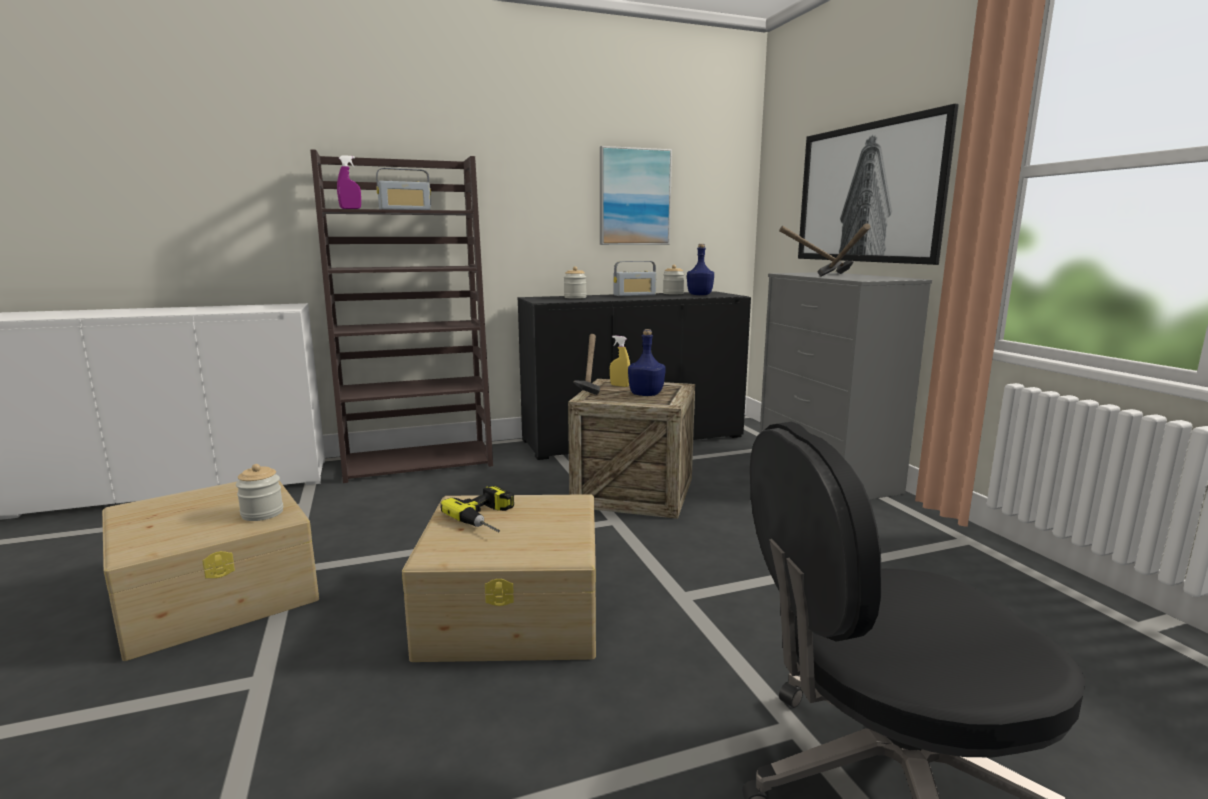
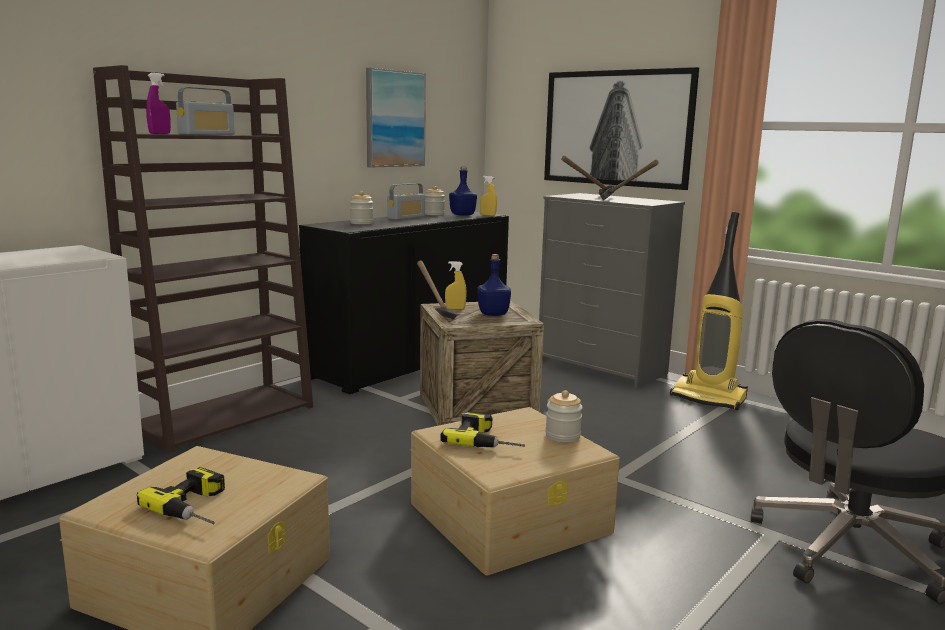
camera: 30 degrees left, 0 degrees up
(181, 522) = (199, 506): none -> power drill
(262, 513) = (271, 480): jar -> jar (562, 436)
(726, 296) = (488, 215): none -> yellow spray bottle
(926, 532) = (709, 398): none -> vacuum cleaner

